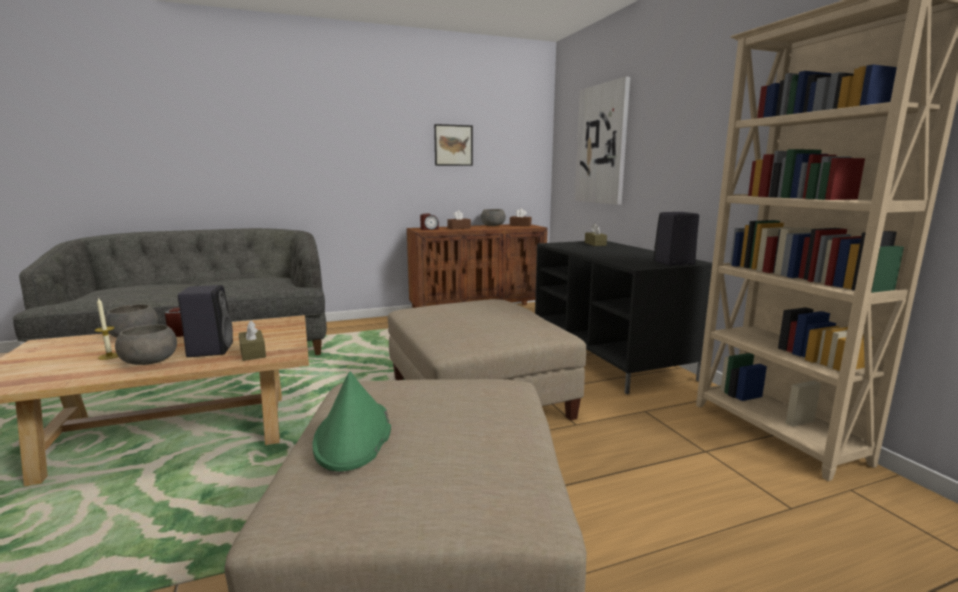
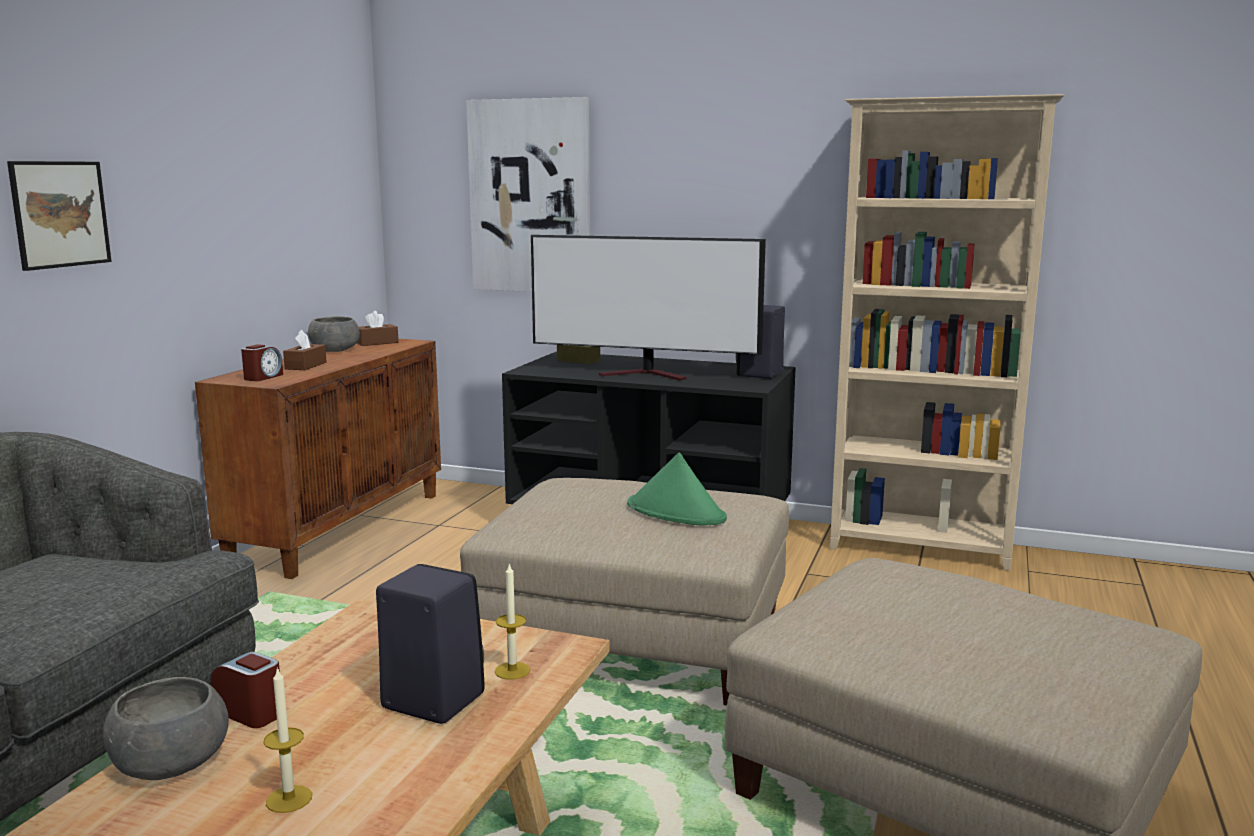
camera: 50 degrees left, 0 degrees up
(150, 361) = (402, 759): grey bowl -> none
(252, 353) = (512, 670): brown tissue box -> candle
(353, 436) = (950, 659): green hat -> green hat (676, 512)
(453, 145) = (251, 196): picture -> picture (60, 214)
(603, 253) = (648, 375): none -> television

